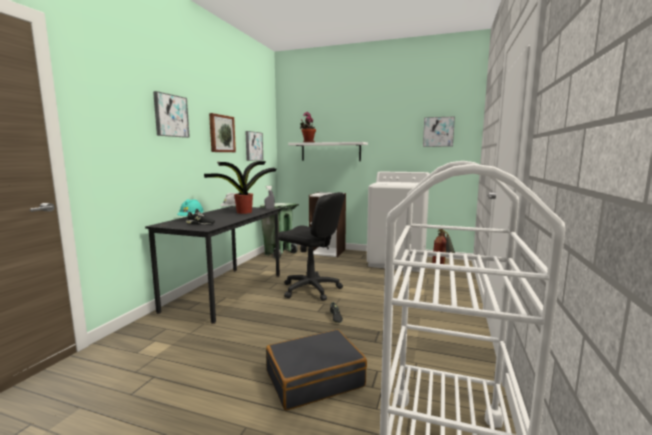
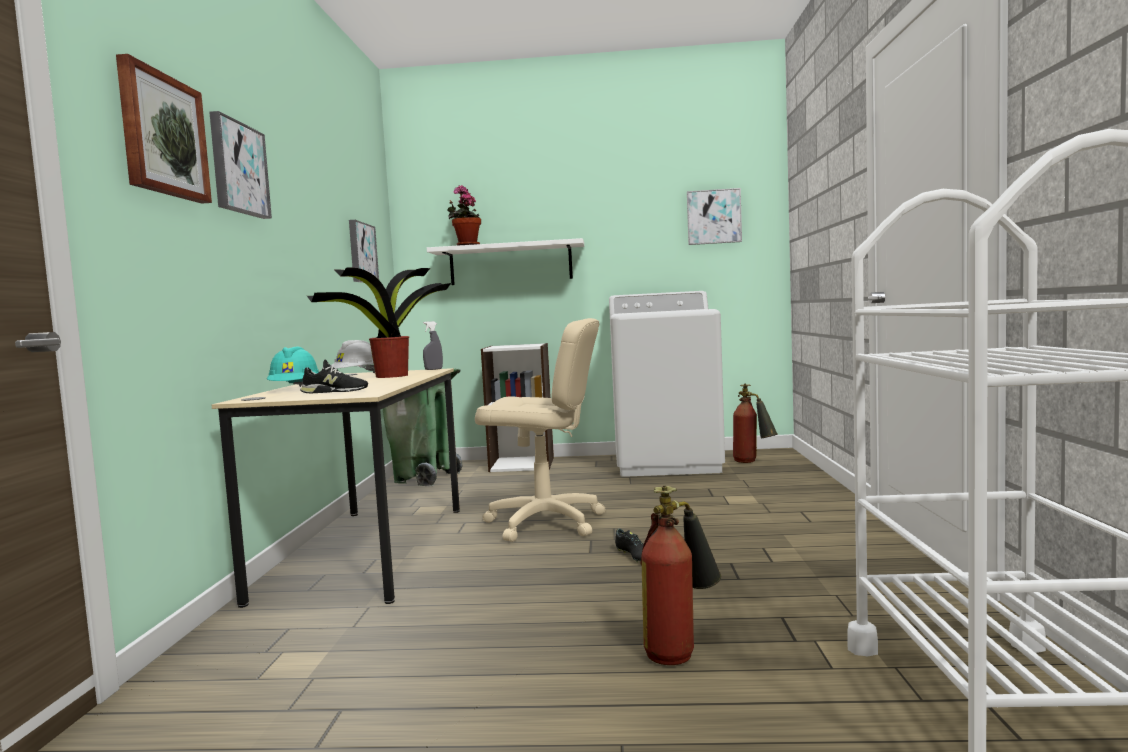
camera: 15 degrees left, 5 degrees down
(221, 133) = (315, 220): picture -> picture (162, 135)
(226, 292) = (368, 550): black desk -> beige desk
(311, 289) = (545, 523): black office chair -> beige office chair
(314, 378) = (682, 648): black suitcase -> fire extinguisher

